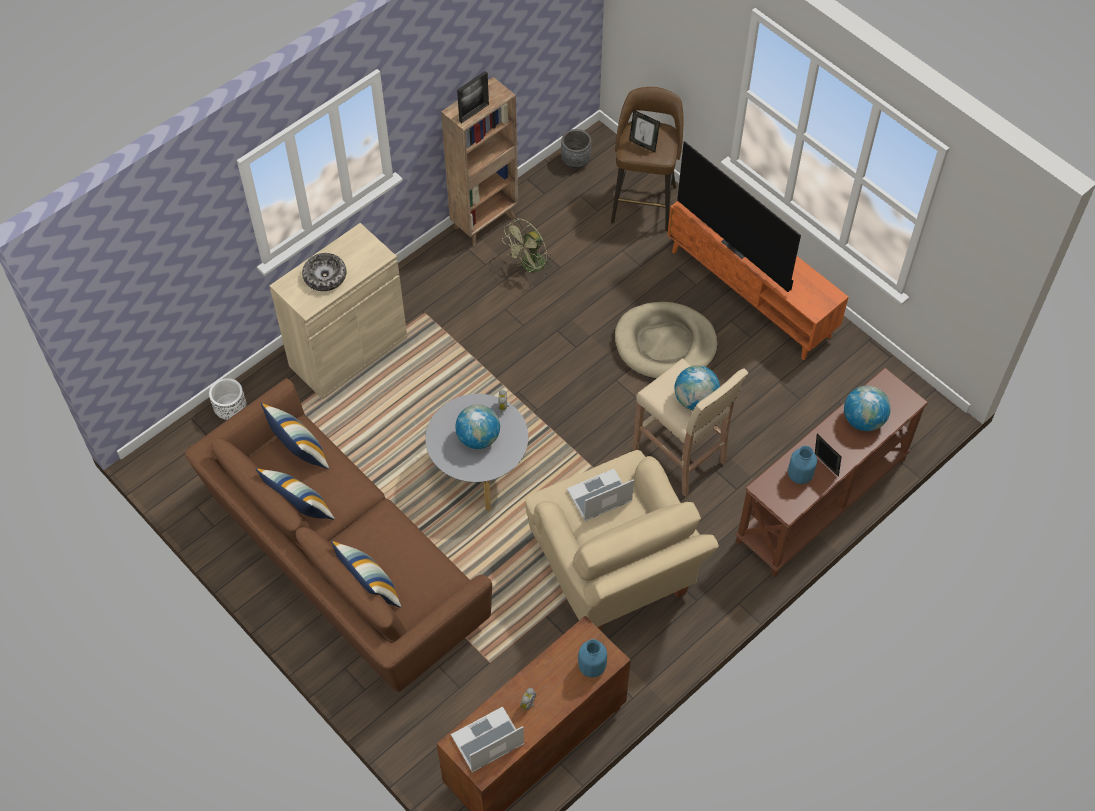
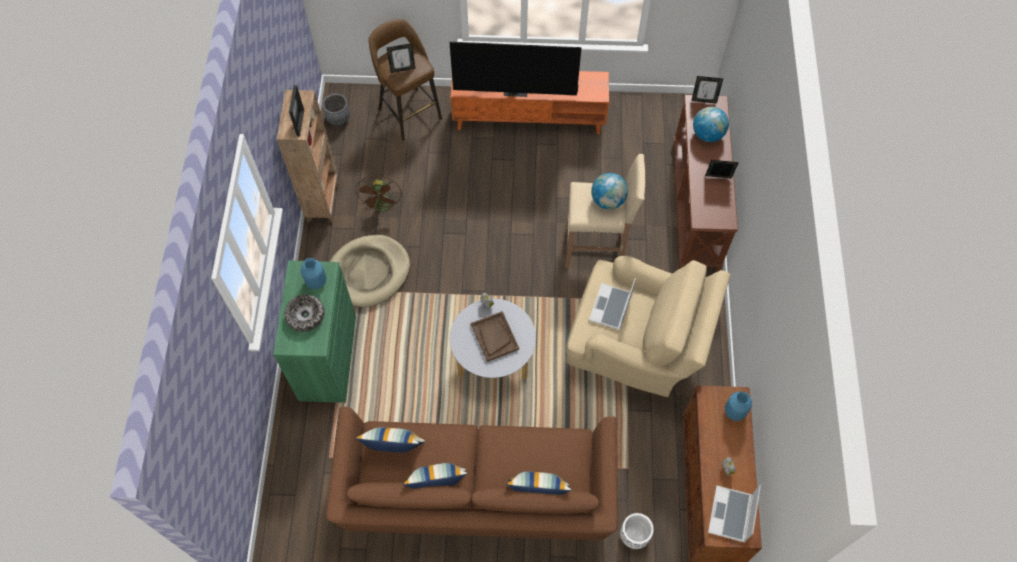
camera: 45 degrees left, 5 degrees up
(231, 410) = (291, 464): white planter -> white planter (634, 535)
(348, 352) = (327, 357): beige cabinet -> green cabinet
(478, 438) = (494, 337): globe -> brown tray
(529, 266) = (383, 207): green fan -> brown fan
(665, 344) = (515, 188): beige dog bed -> beige dog bed (369, 272)
(799, 475) = (711, 195): blue vase -> blue vase (316, 281)
(898, 387) = (704, 100): none -> picture frame

